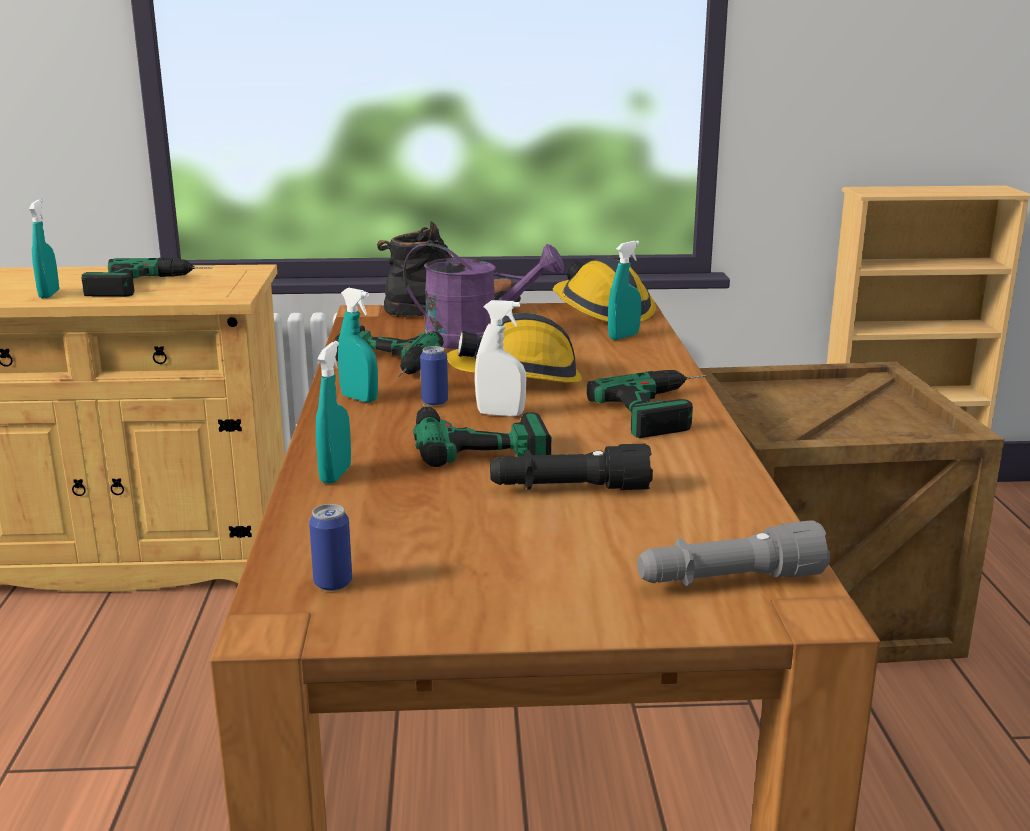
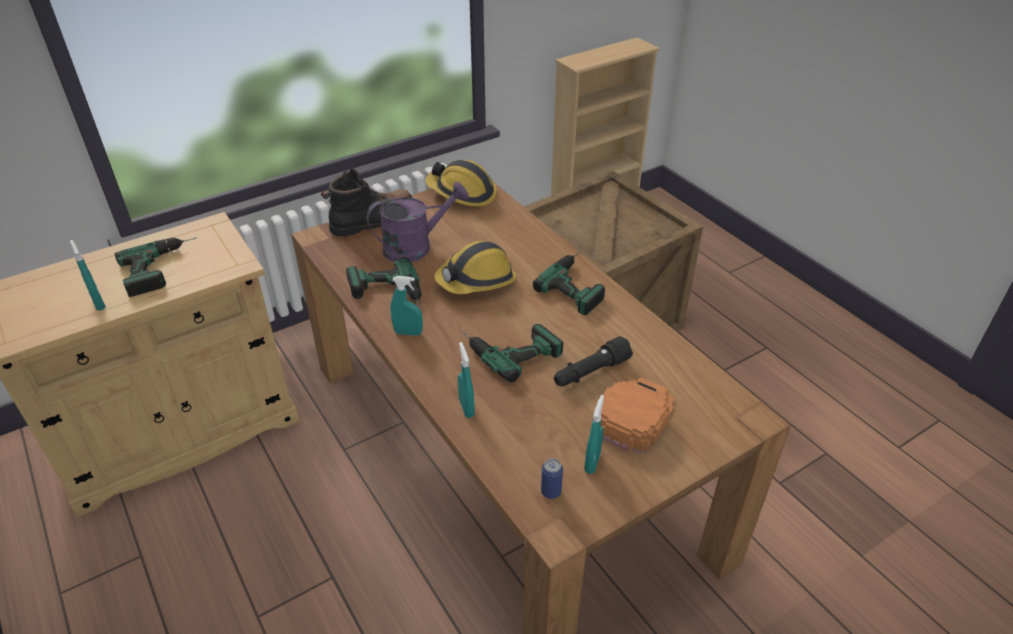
camera: 30 degrees left, 20 degrees up
(435, 402) = (454, 320): can -> none
(500, 414) = (499, 319): white spray bottle -> none
(581, 547) = (634, 415): none -> orange cap
(623, 336) = (497, 217): turquoise spray bottle -> turquoise spray bottle (592, 462)
(728, 581) = (711, 412): grey flashlight -> none

